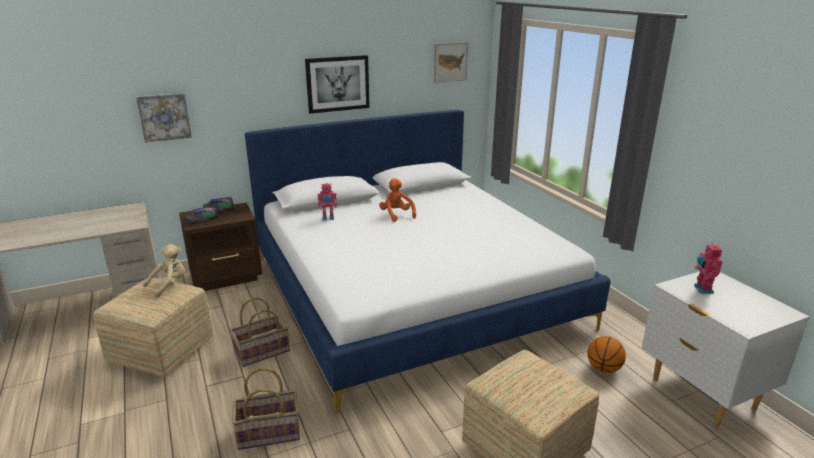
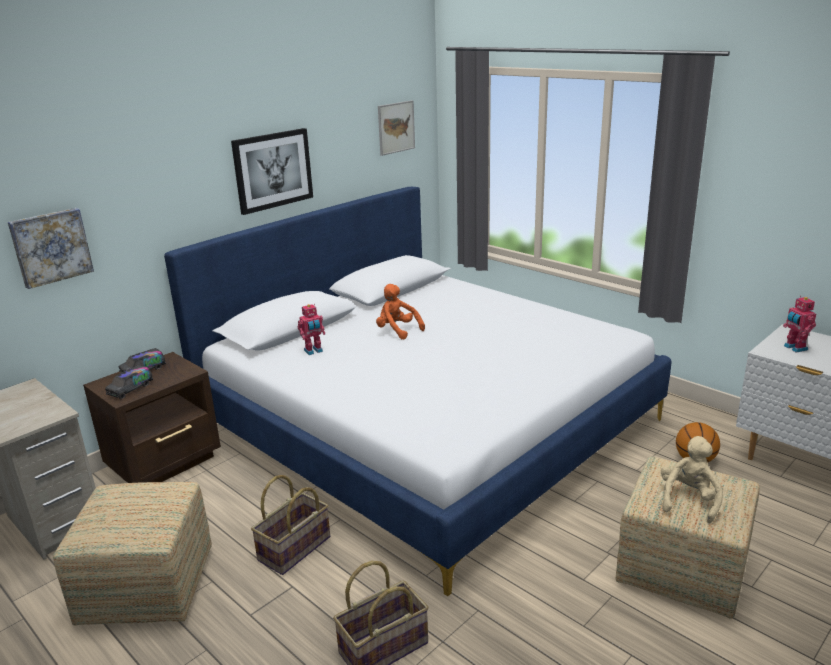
camera: 20 degrees left, 0 degrees up
(169, 285) = (146, 489): beige plush toy -> beige plush toy (688, 500)

